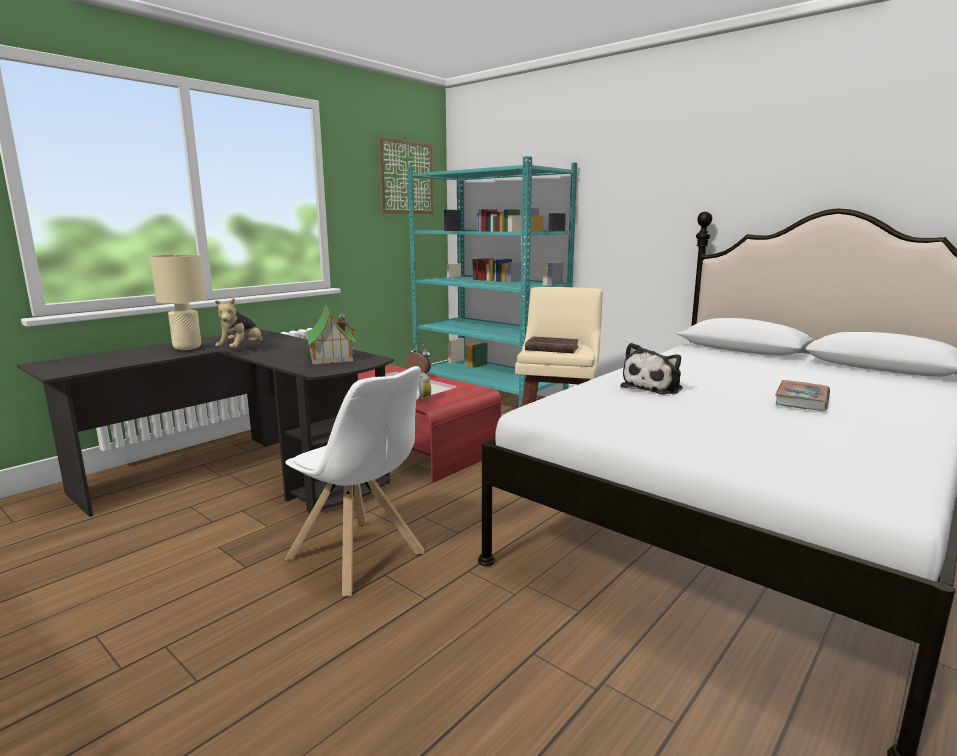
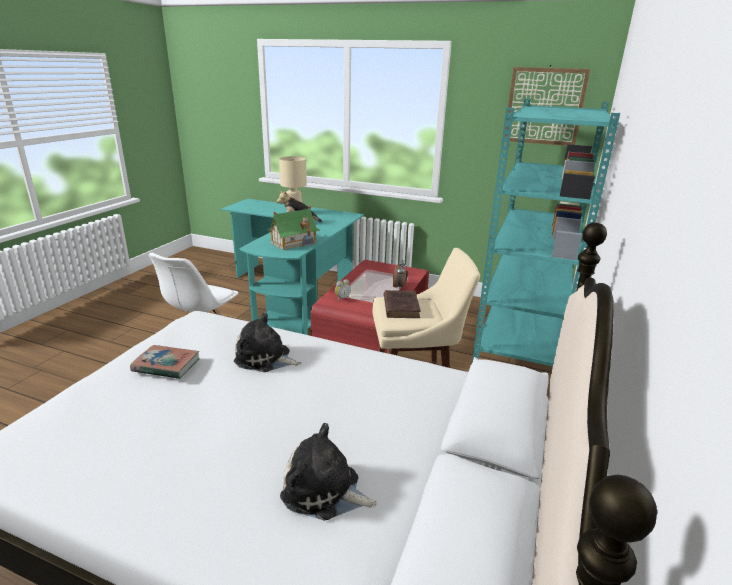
camera: 70 degrees right, 10 degrees up
(243, 474) = (296, 293): black desk -> turquoise desk
(802, 400) = (234, 441): book -> book (166, 365)
(843, 384) = (324, 491): none -> plush toy

